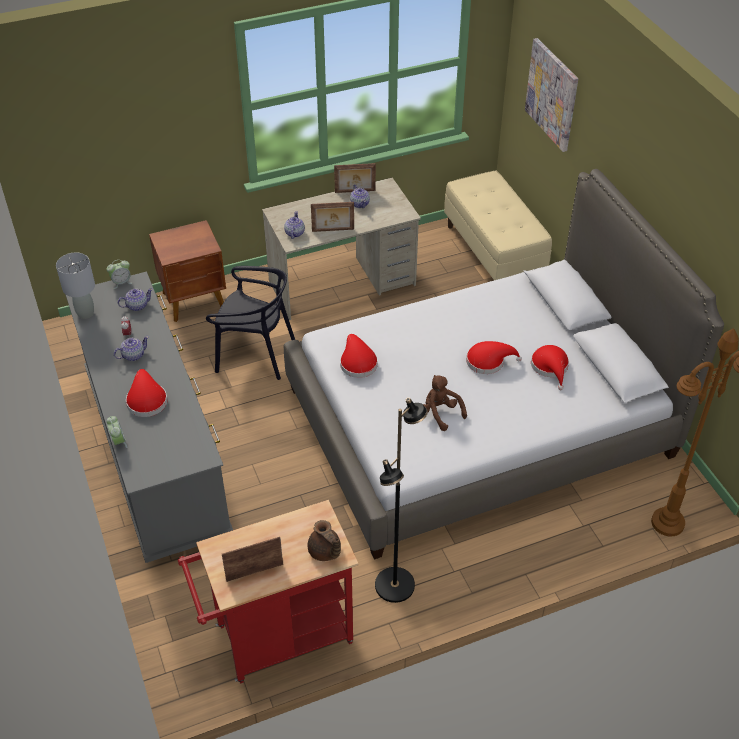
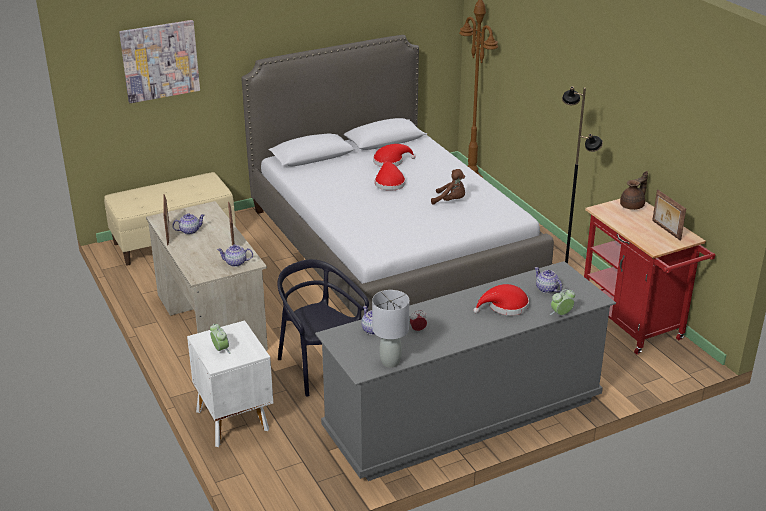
camera: 95 degrees left, 15 degrees down
(121, 283) = (336, 346): alarm clock -> alarm clock (220, 350)
(133, 355) = (448, 322): teapot -> teapot (547, 289)
(195, 301) = (233, 419): brown nightstand -> white nightstand
(255, 355) = (320, 367): black chair -> black chair turned 45 degrees counterclockwise
(357, 362) = (402, 235): red hat -> none
(440, 413) = (450, 201): brown plush toy -> brown plush toy turned 120 degrees counterclockwise

